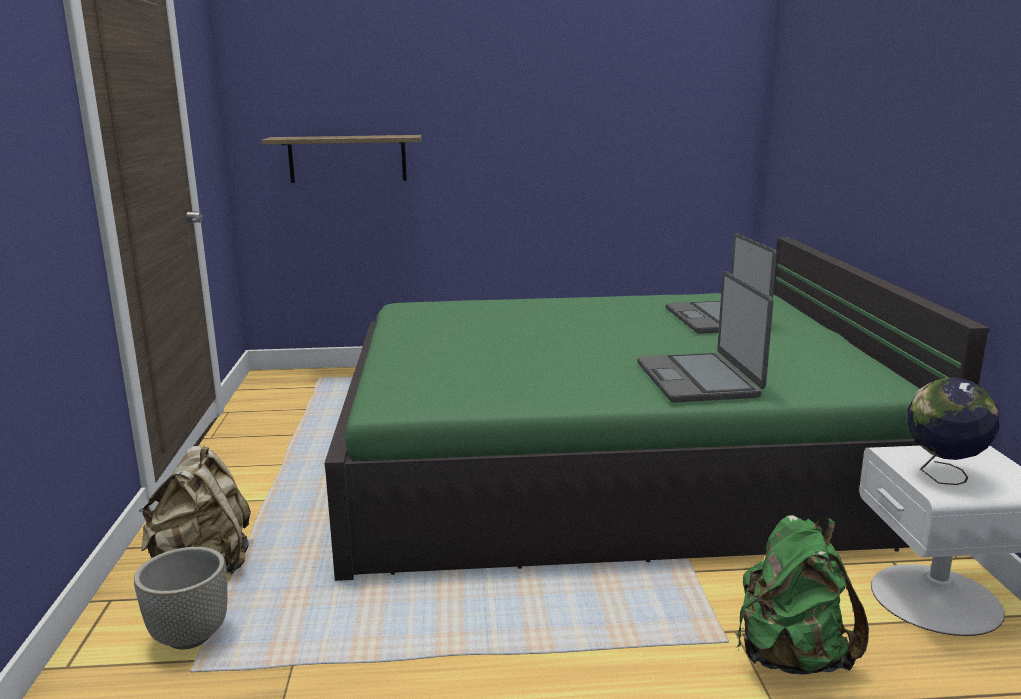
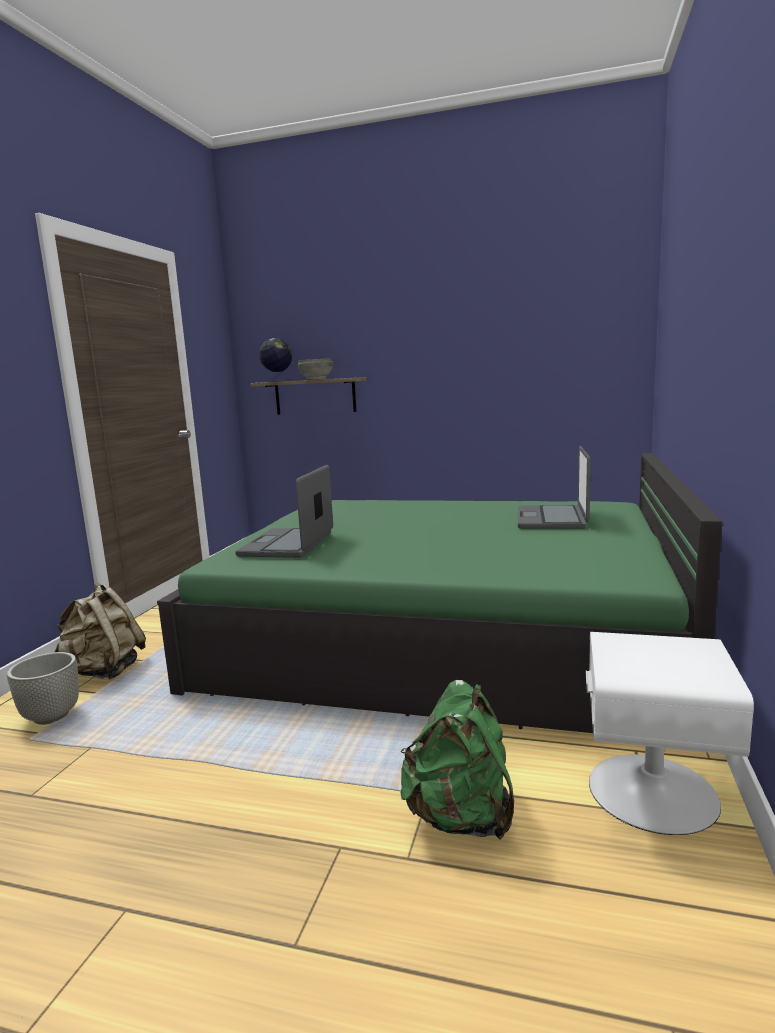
camera: 20 degrees right, 5 degrees down
(356, 136) = (316, 379): none -> grey bowl
(699, 379) = (471, 561): laptop -> laptop (288, 544)
(942, 476) = (634, 663): globe -> globe (278, 381)

